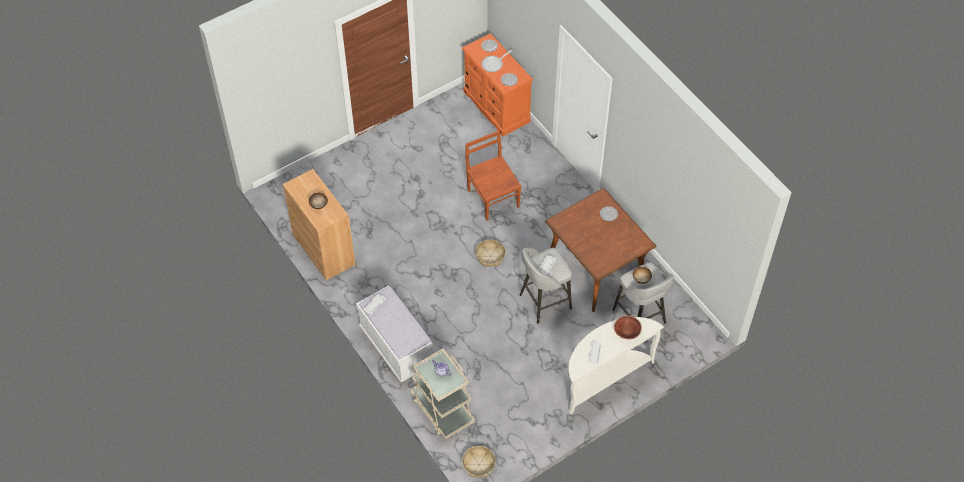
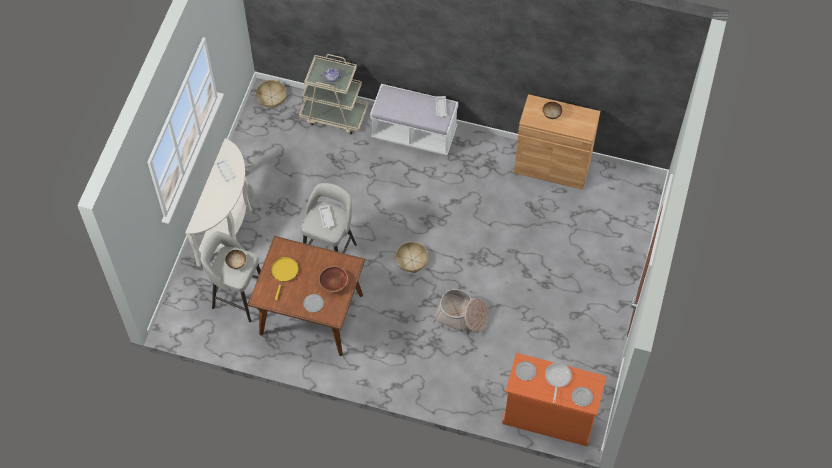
camera: 140 degrees right, 5 degrees up
(492, 197) = (461, 316): brown chair -> basket
(612, 248) = (284, 273): none -> yellow frying pan
(627, 331) = (212, 207): brown bowl -> brown bowl (333, 283)

